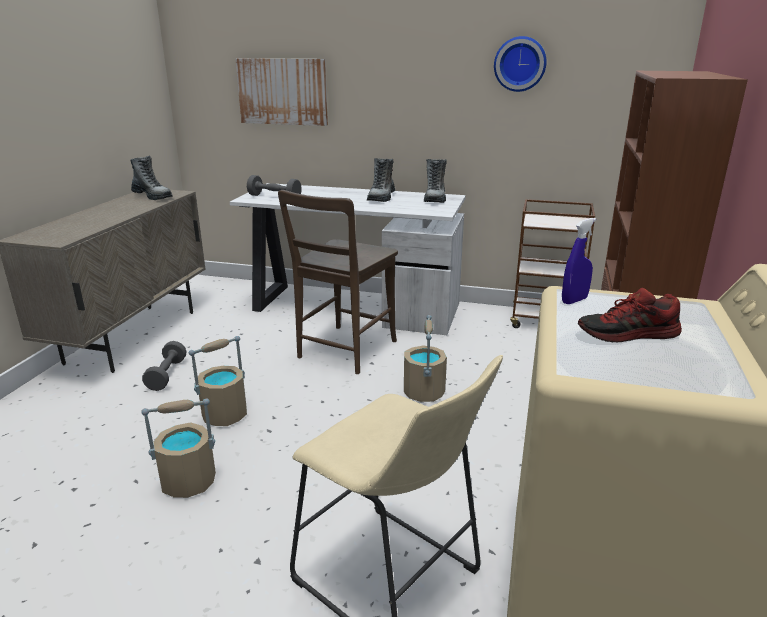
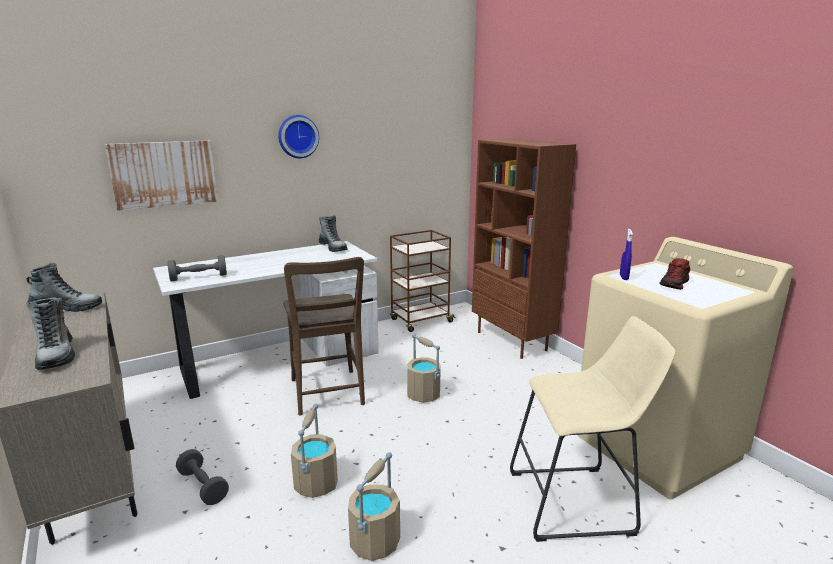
camera: 45 degrees left, 5 degrees down
(381, 197) = (292, 256): boot -> boot (56, 355)
(520, 64) = (374, 137): wall clock -> wall clock (297, 136)

